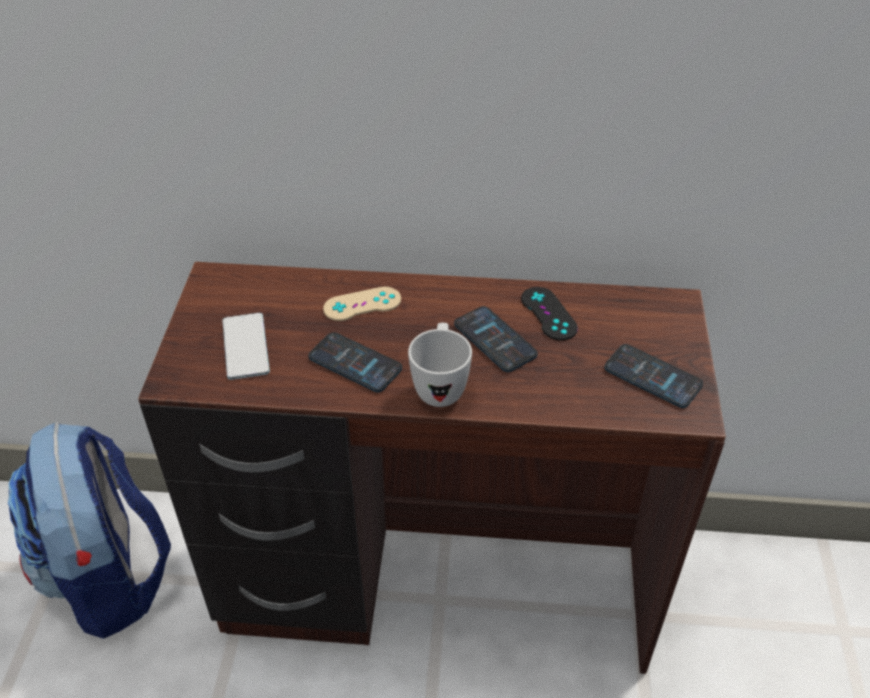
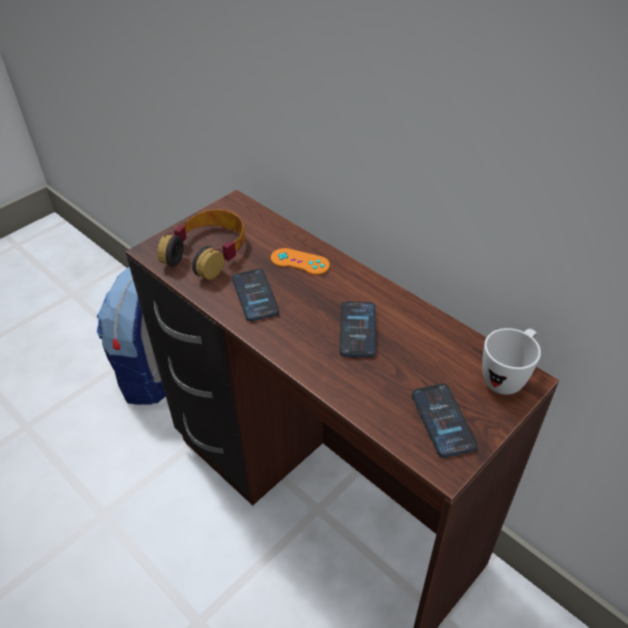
camera: 40 degrees right, 0 degrees up
(245, 346) = (207, 252): phone -> headphones
(362, 304) = (300, 262): beige game controller -> orange game controller
(440, 385) = (289, 338): white mug -> white mug (507, 377)
(548, 314) = (415, 333): black game controller -> none

